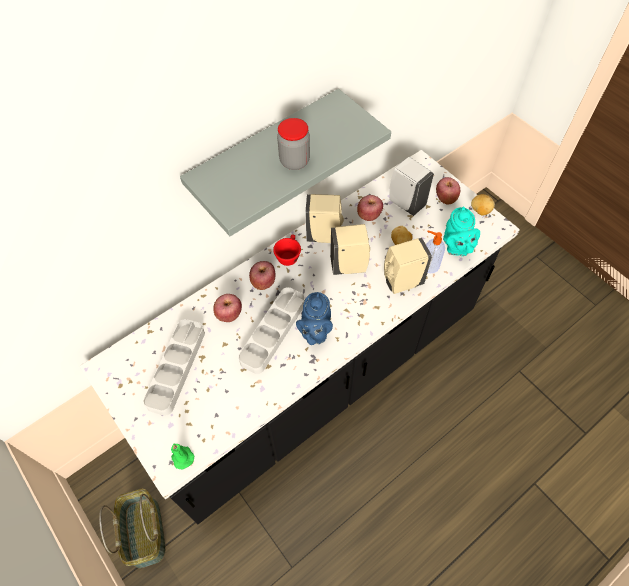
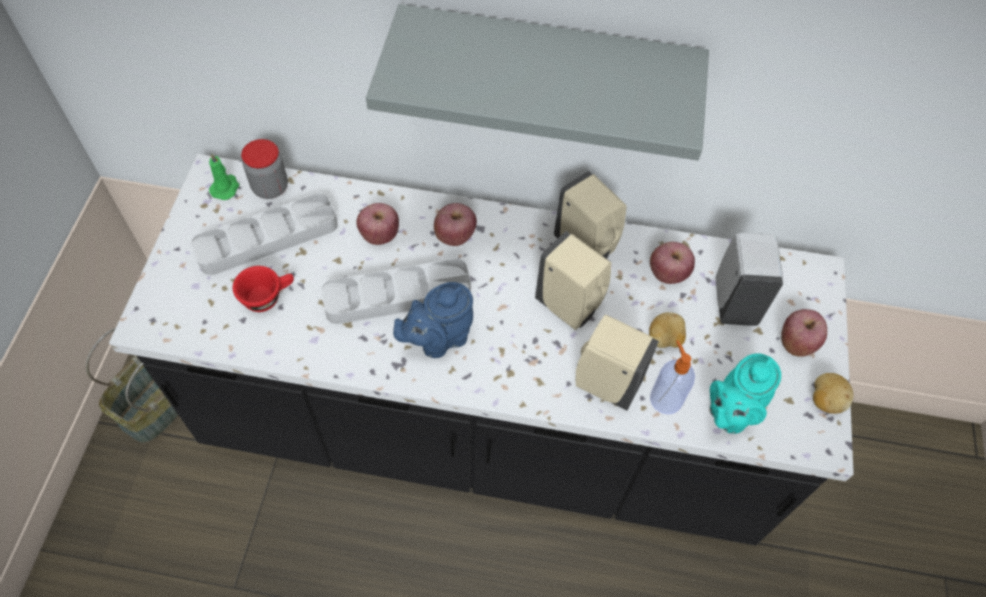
camera: 45 degrees right, 0 degrees up
(182, 456) = (167, 325): green candle -> green candle (225, 187)
(288, 255) = (517, 232): red cup -> red cup (268, 296)
(294, 161) = (535, 87): jar -> jar (270, 187)

